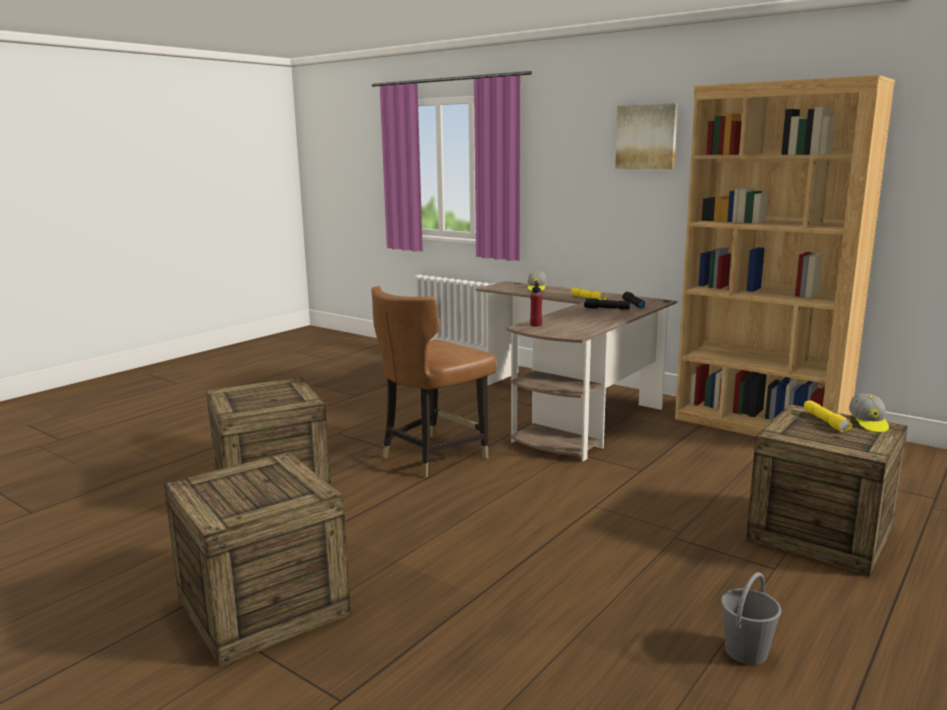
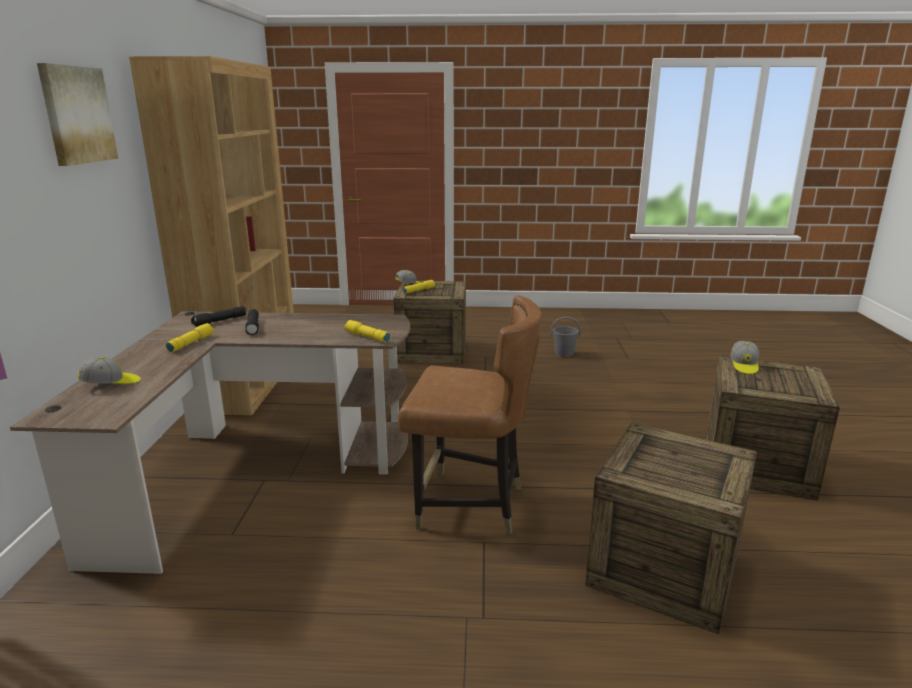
camera: 125 degrees left, 5 degrees up
(298, 491) = (744, 366): none -> cap
(536, 325) = (366, 337): red bottle -> yellow flashlight

